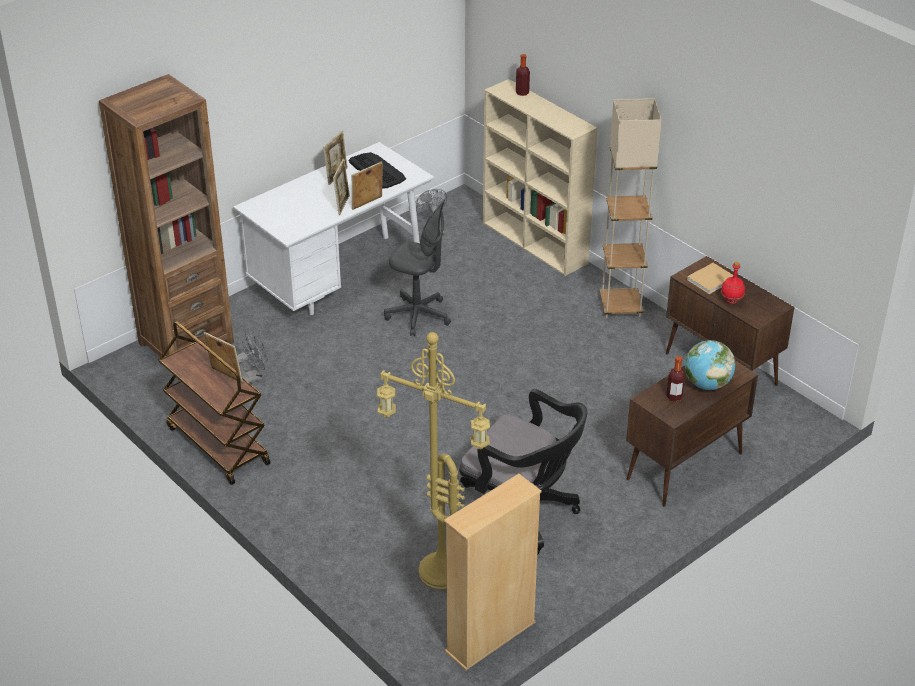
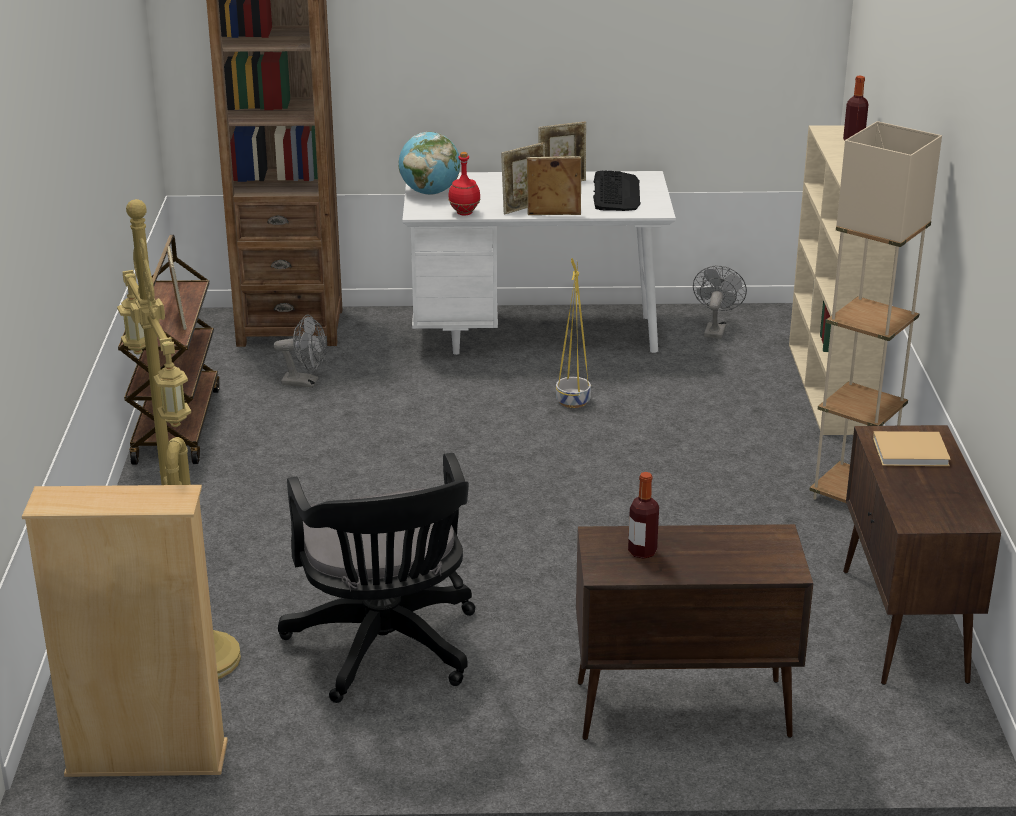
camera: 40 degrees right, 10 degrees down
(418, 316) = (572, 401): grey office chair -> yellow planter
(707, 384) = (714, 559): globe -> globe (430, 192)
(731, 301) = (906, 486): red bottle -> red bottle (464, 213)

